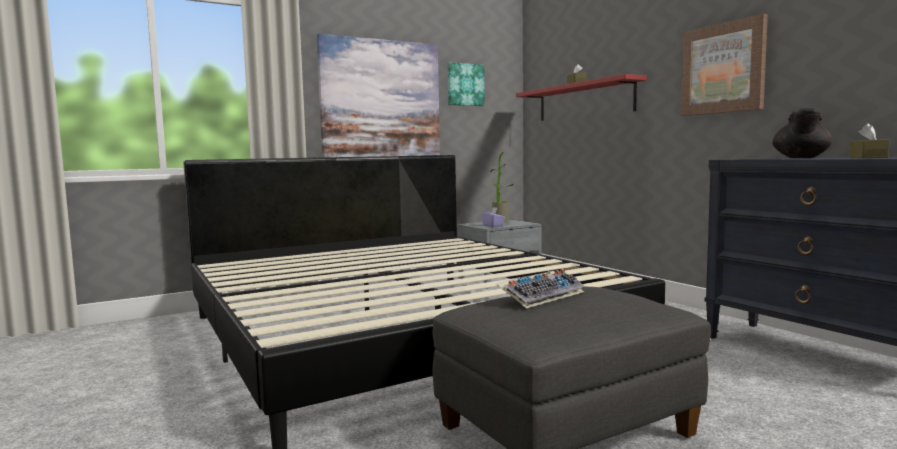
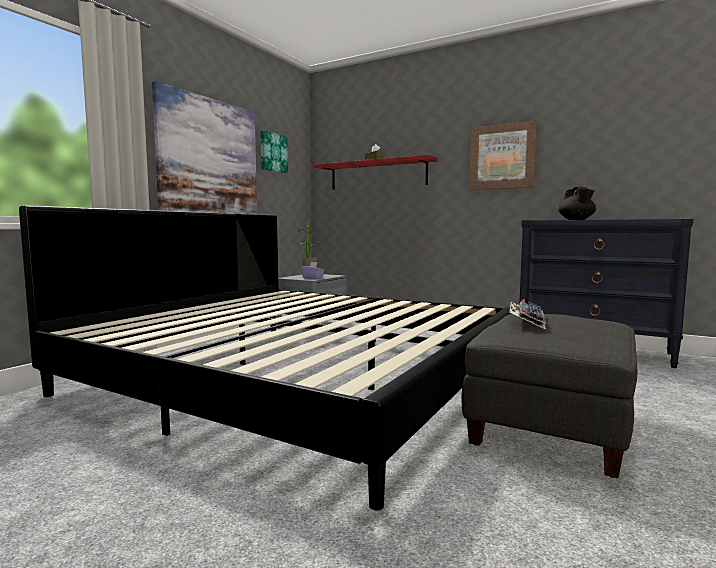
camera: 30 degrees left, 0 degrees up
(868, 157) = (624, 219): brown tissue box -> none

